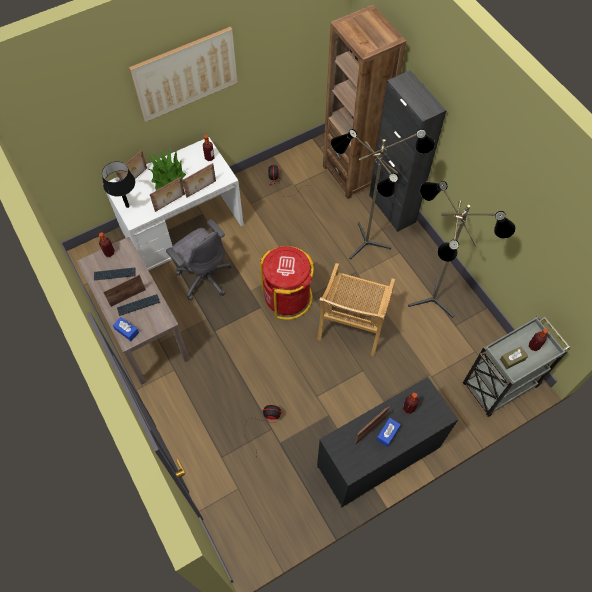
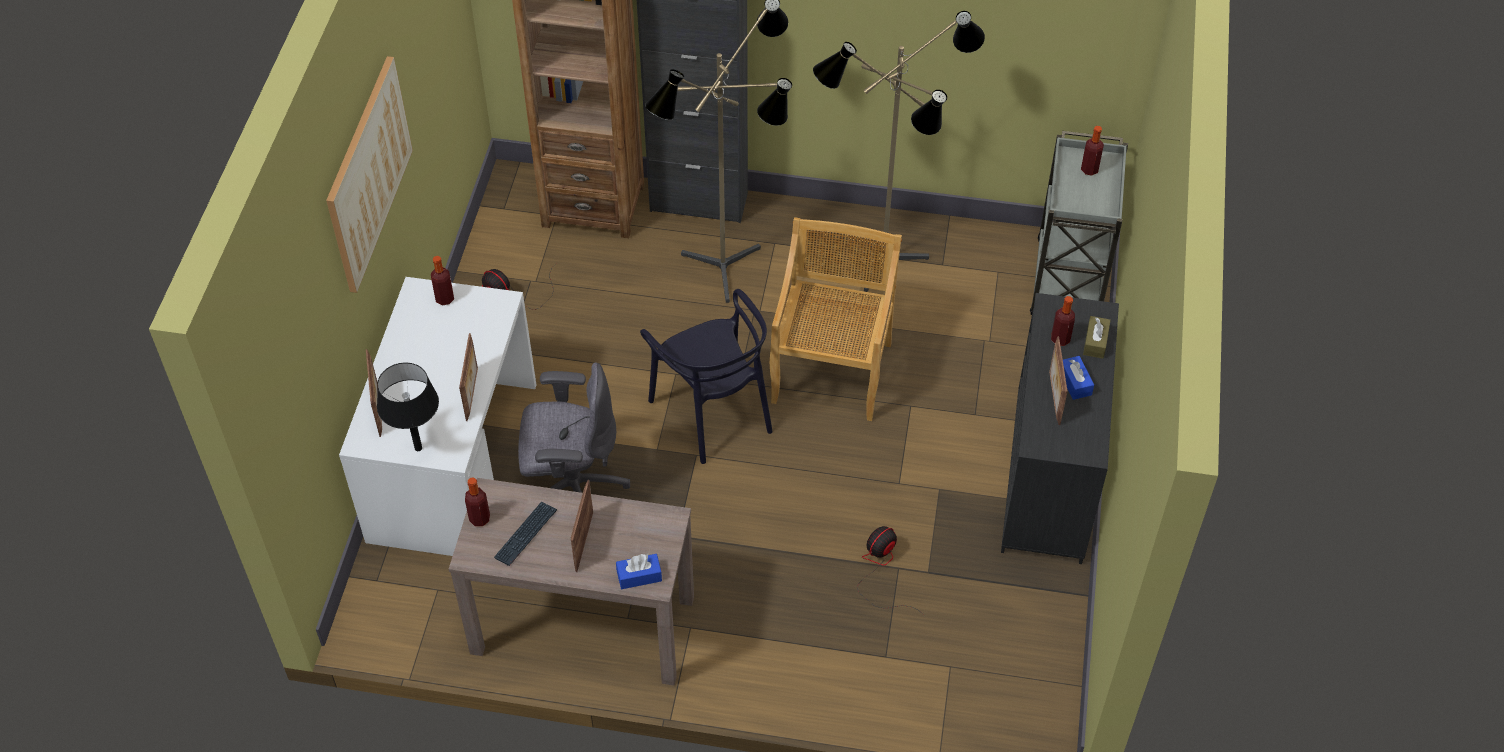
camera: 50 degrees left, 10 degrees down
(138, 305) = (610, 536): keyboard -> none
(168, 177) = (423, 368): potted plant -> none
(201, 189) = (490, 343): picture frame -> none
(287, 297) = (713, 413): red trash can -> black chair
(352, 325) = (832, 370): beige chair -> beige chair turned 135 degrees counterclockwise
(512, 359) = (1088, 201): brown tissue box -> brown tissue box (1095, 342)

